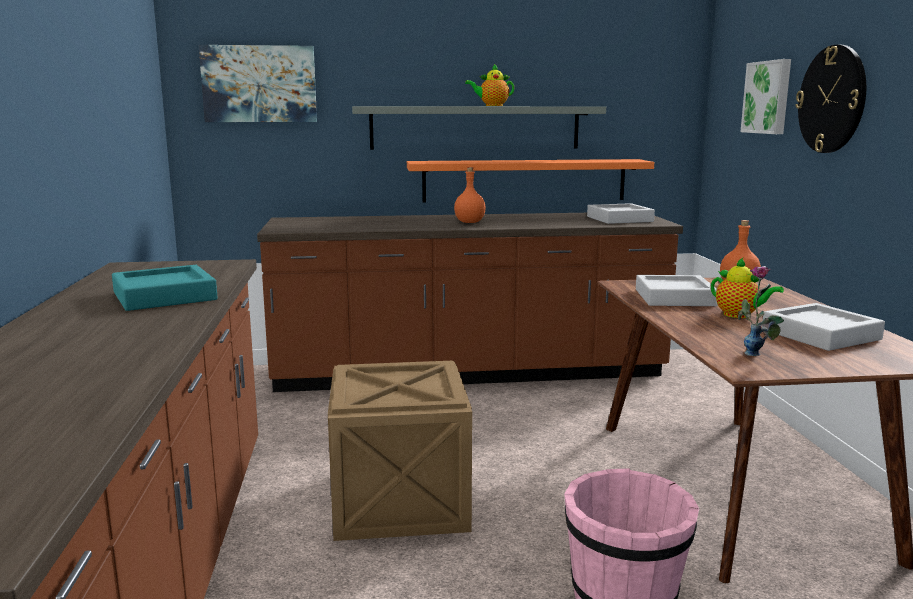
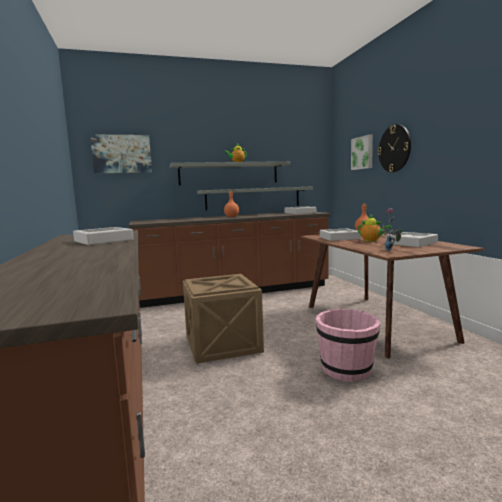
camera: 10 degrees left, 5 degrees down
(164, 296) = (103, 240): turquoise tray -> grey tray
(524, 180) = (253, 198): orange shelf -> grey shelf

